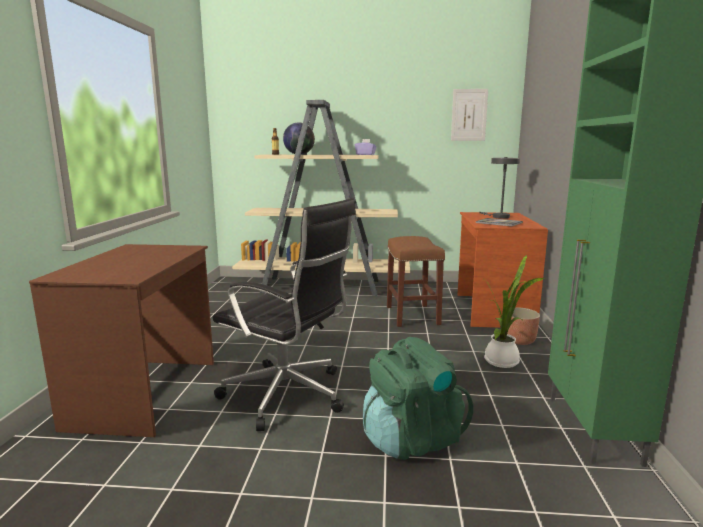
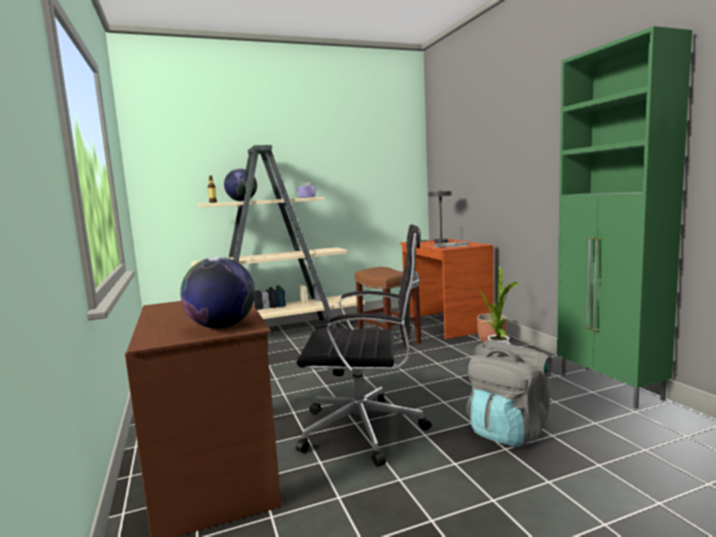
camera: 25 degrees left, 5 degrees down
(118, 274) = (221, 327): none -> globe
(411, 439) = (508, 430): green backpack -> grey backpack
(469, 115) = (387, 158): picture -> none

